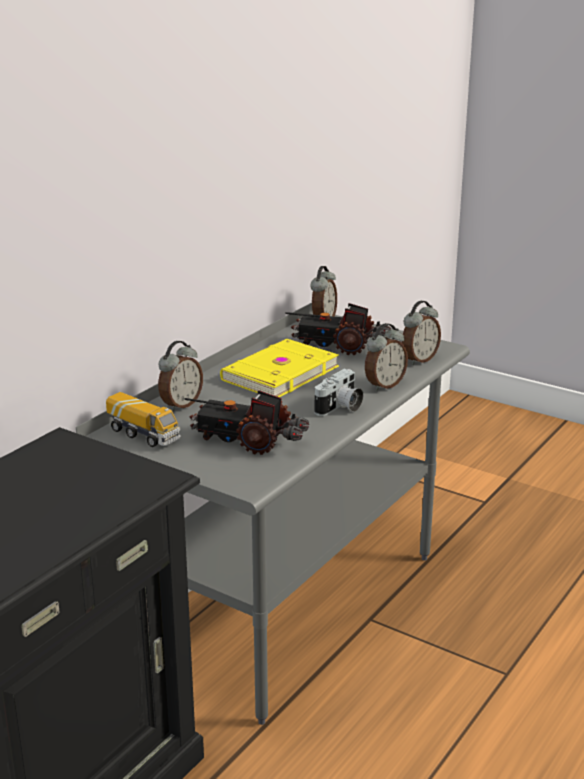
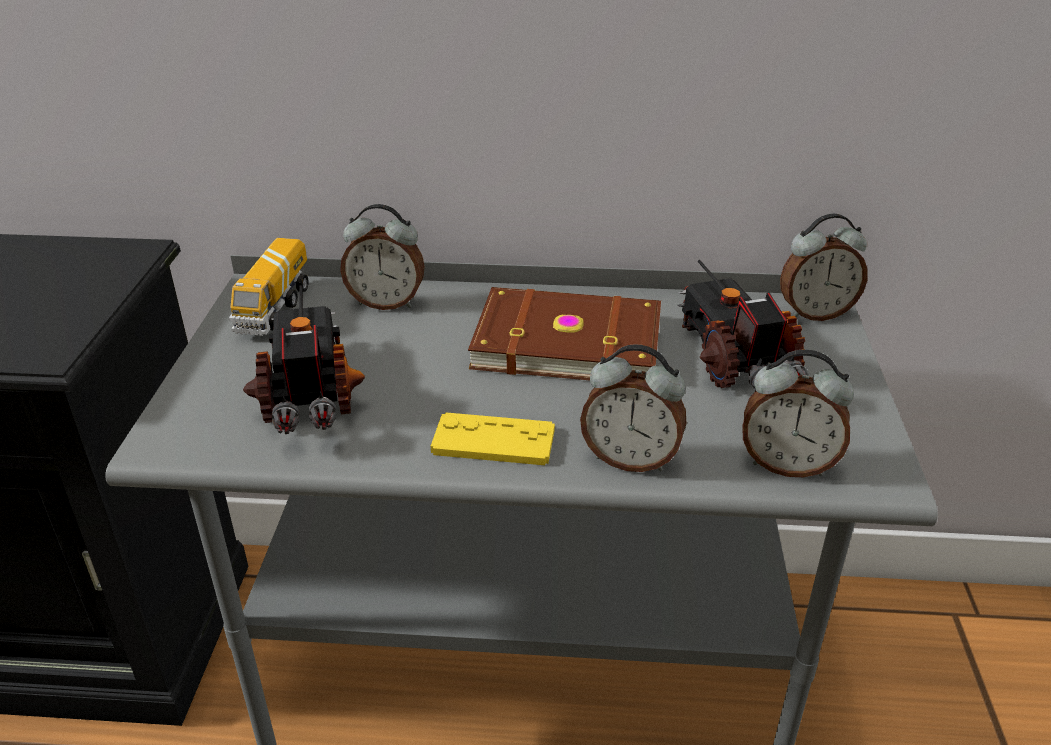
camera: 60 degrees right, 10 degrees up
(278, 373) = (567, 341): yellow book -> brown book
(340, 408) = (493, 441): camera -> yellow game controller

